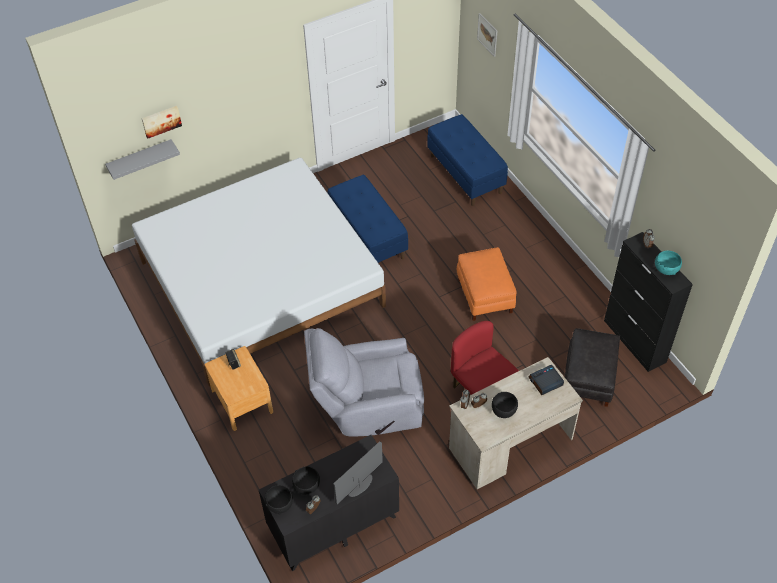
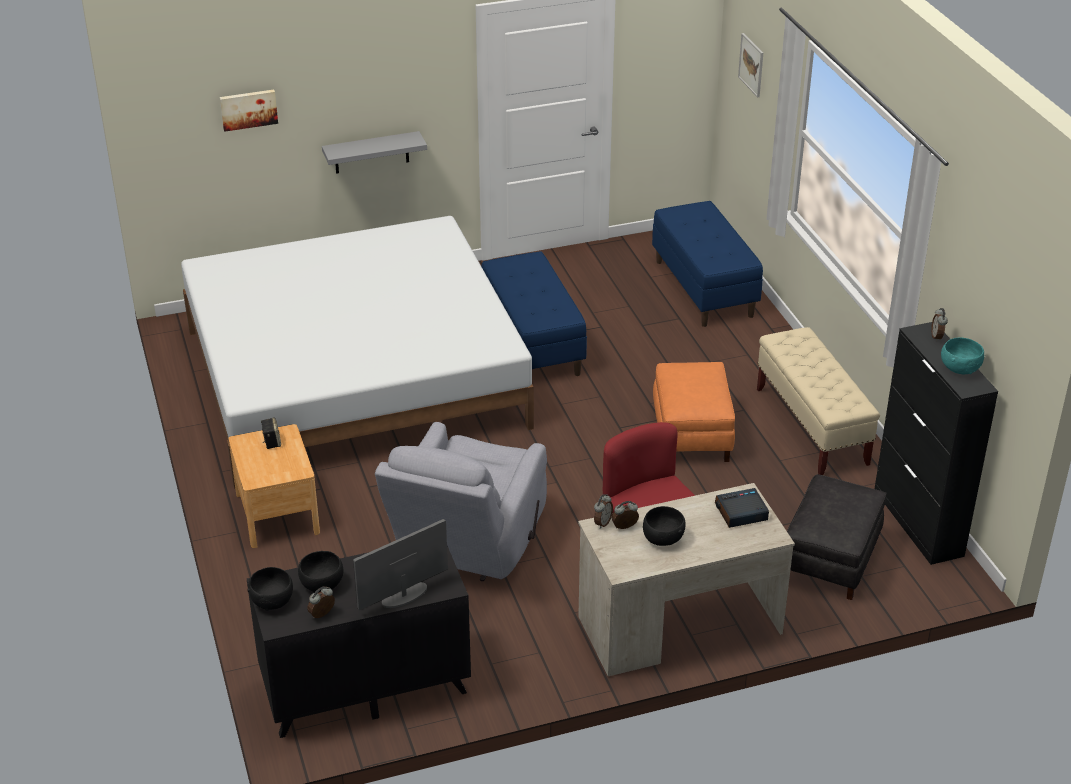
camera: 10 degrees right, 15 degrees down
(140, 159) = (211, 165): grey shelf -> grey shelf (371, 152)
(367, 406) = (467, 546): grey armchair -> grey armchair turned 75 degrees counterclockwise
(556, 277) = (811, 427): none -> beige bench

